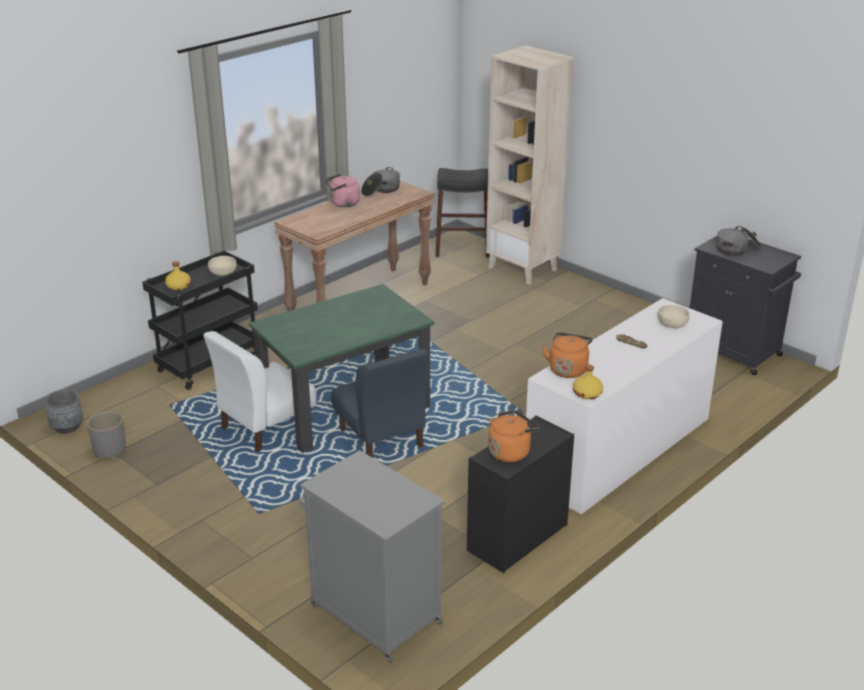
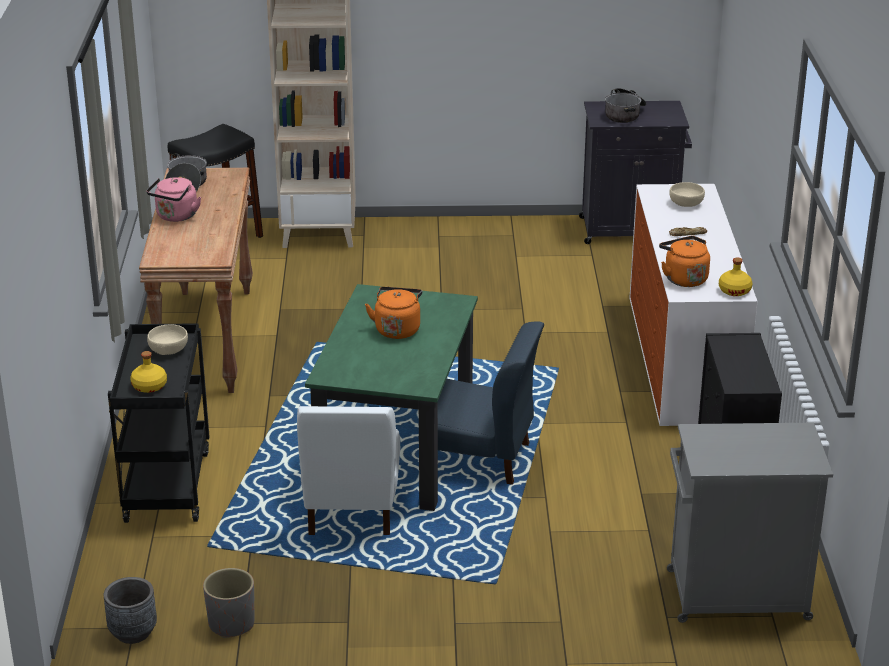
camera: 45 degrees left, 0 degrees up
(510, 452) = (744, 371): orange kettle -> orange kettle (397, 329)

